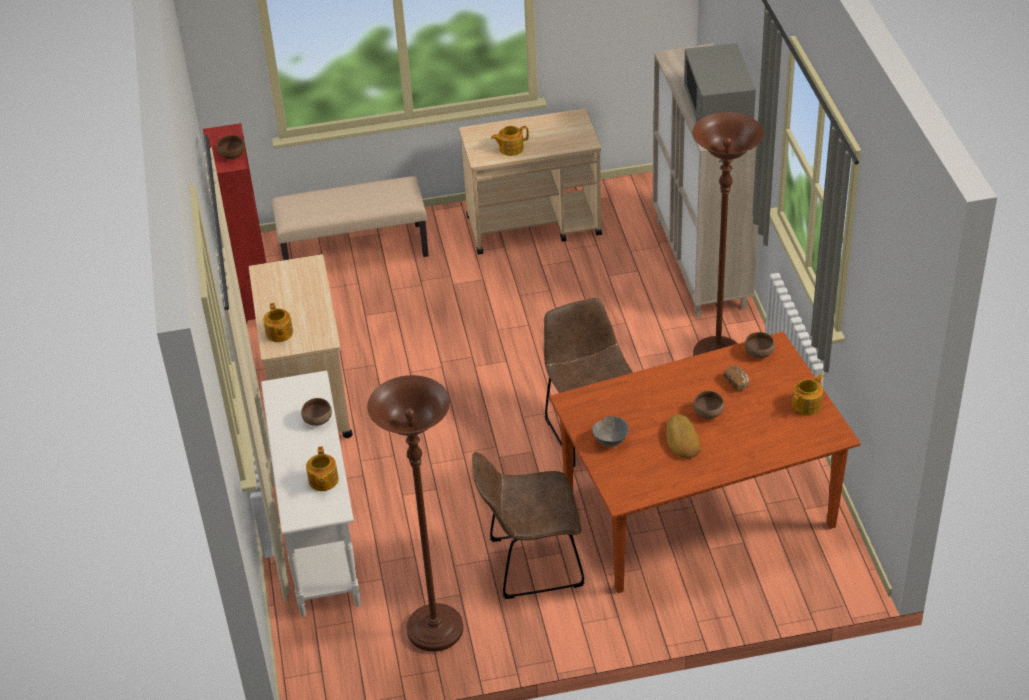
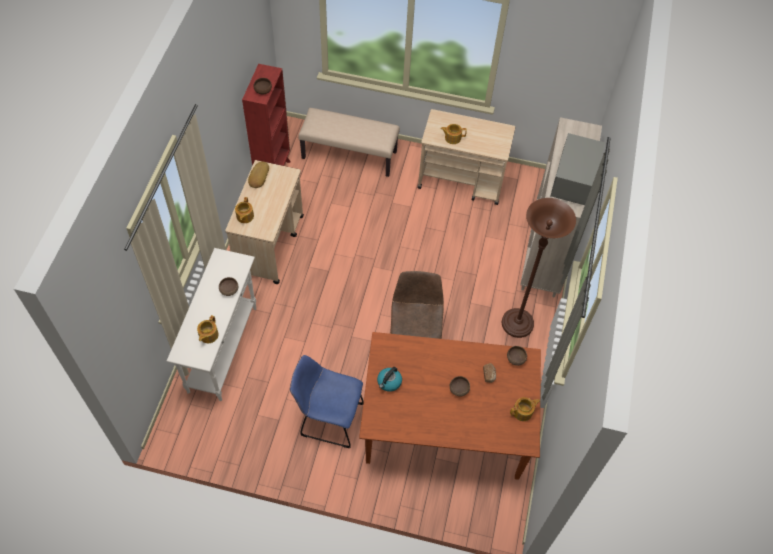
camera: 20 degrees right, 15 degrees up
(435, 630) = (252, 437): brown floor lamp -> none
(530, 564) = (328, 418): brown chair -> blue chair
(610, 441) = (389, 382): grey bowl -> kettle
(682, 440) = (431, 402): bread -> bread (258, 176)

